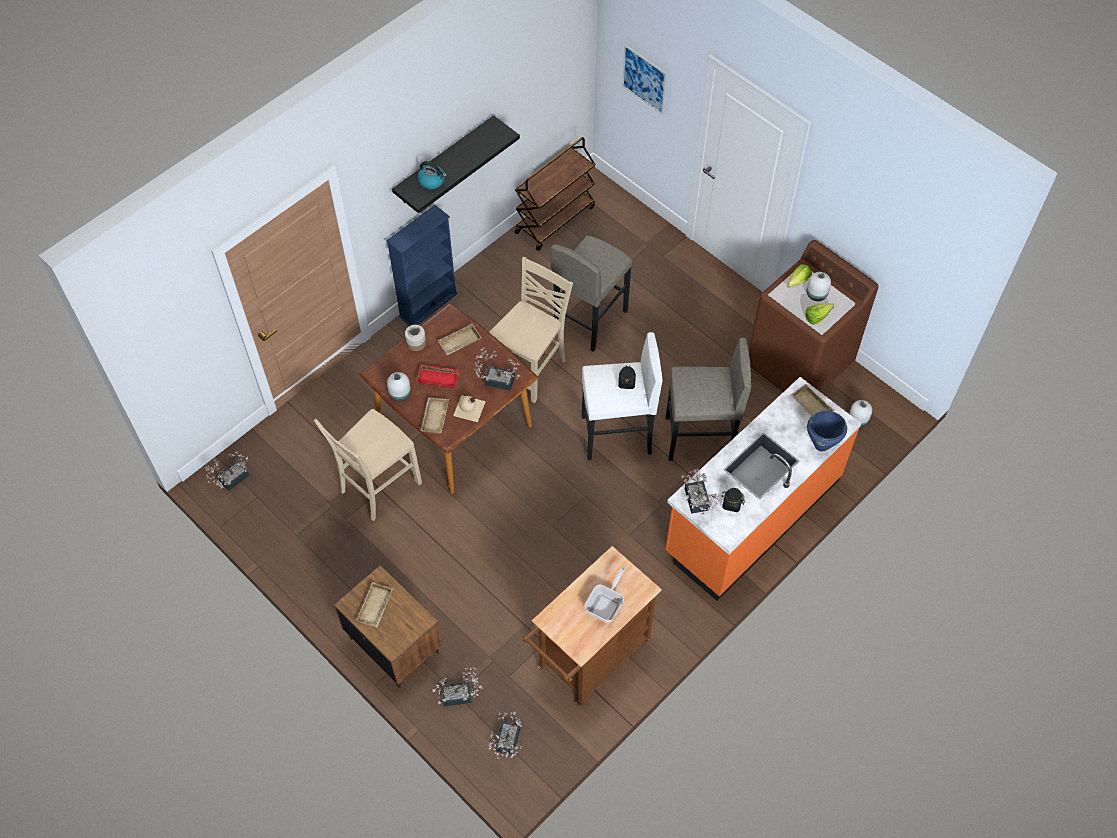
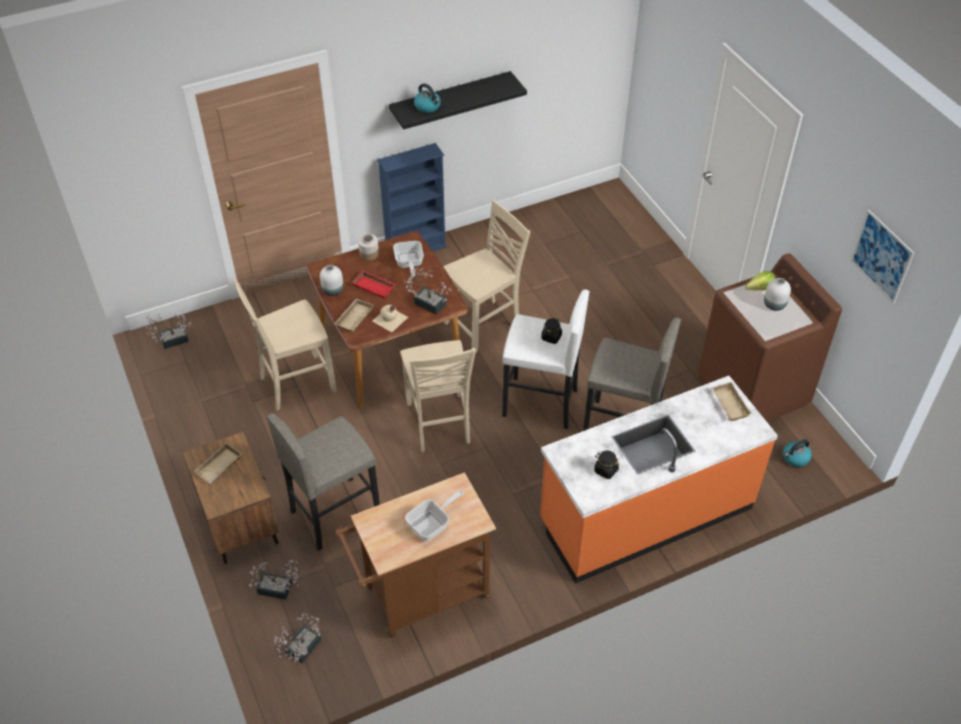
camera: 20 degrees right, 10 degrees down
(460, 343) = (409, 264): beige tray -> frying pan
(533, 486) = (439, 424): none -> beige chair
(555, 219) = (564, 210): brown cart -> none
(589, 319) = (559, 299): grey stool -> grey stool (334, 513)
(644, 79) = (668, 76): picture -> picture (881, 256)
(697, 503) = (570, 459): potted plant -> none
(819, 317) = (769, 324): lettuce -> none
(821, 445) = (726, 443): blue cooking pot -> none
(858, 420) = (795, 458): white vase -> kettle

